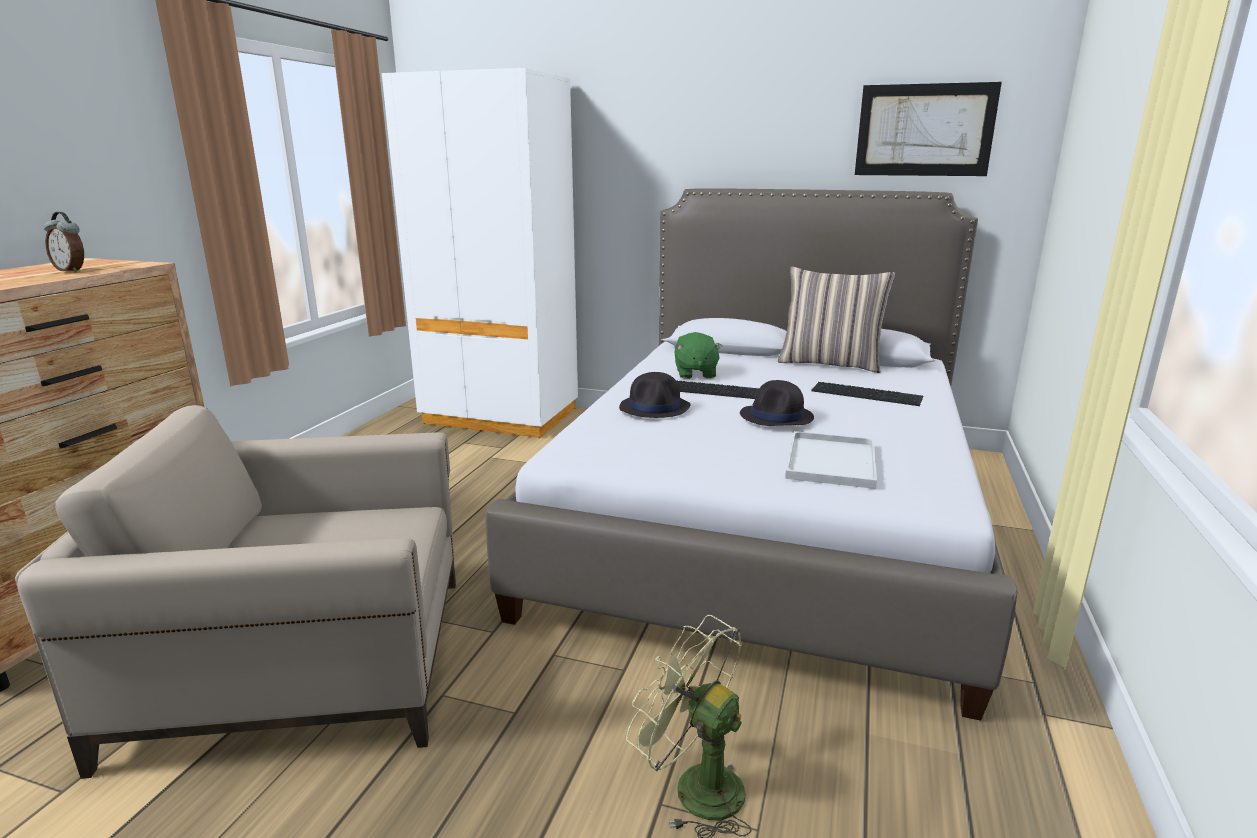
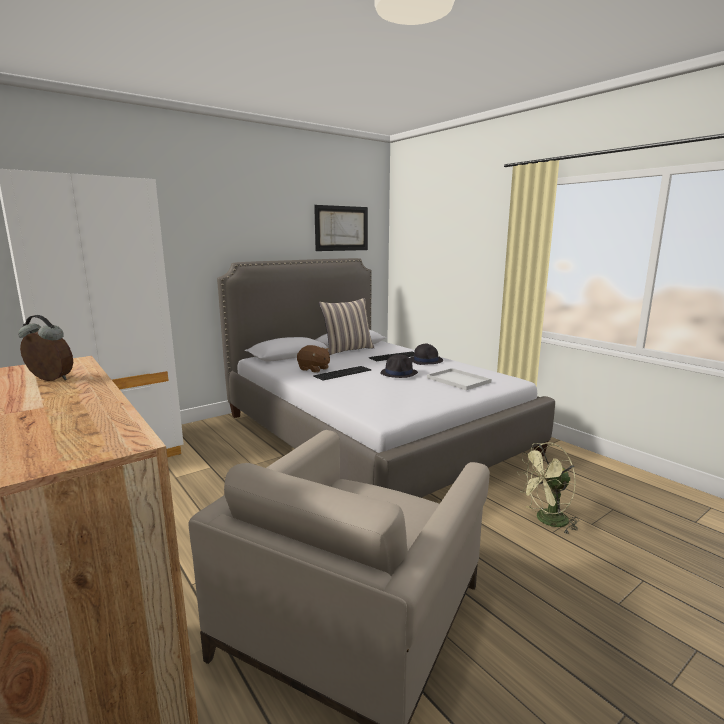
camera: 55 degrees left, 5 degrees down
(72, 271) = (49, 380): alarm clock -> alarm clock turned 135 degrees counterclockwise
(655, 407) = (353, 386): black hat -> black hat (426, 360)
(695, 373) = (314, 369): green plush toy -> brown plush toy

